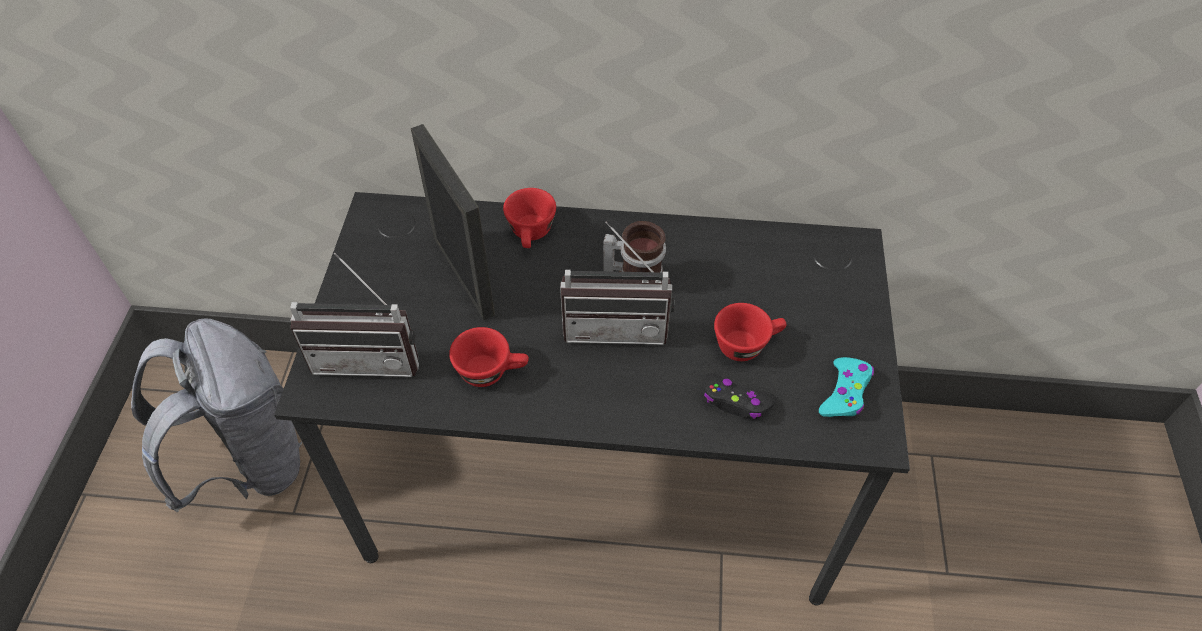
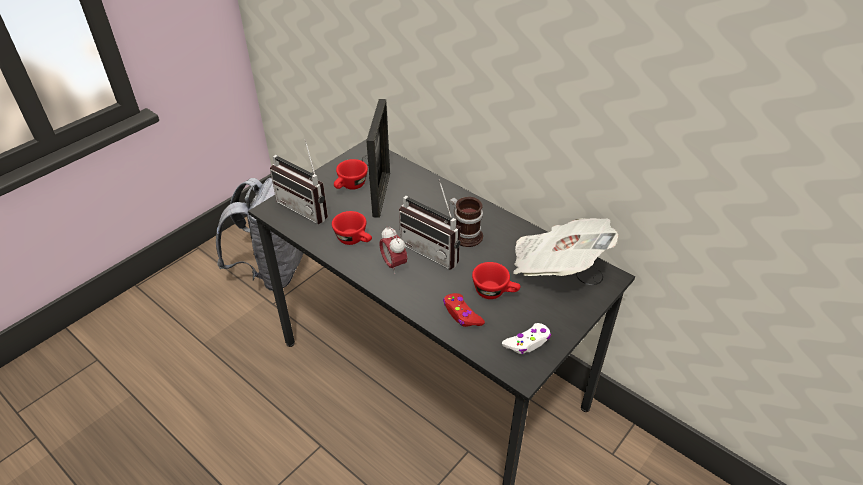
camera: 35 degrees right, 10 degrees down
(531, 235) = (431, 191): red cup -> red cup (350, 186)
(582, 379) = (393, 265): none -> alarm clock
(736, 402) = (462, 314): black game controller -> red game controller
(784, 262) = (556, 265): none -> newspaper
(845, 393) = (527, 342): turquoise game controller -> white game controller

